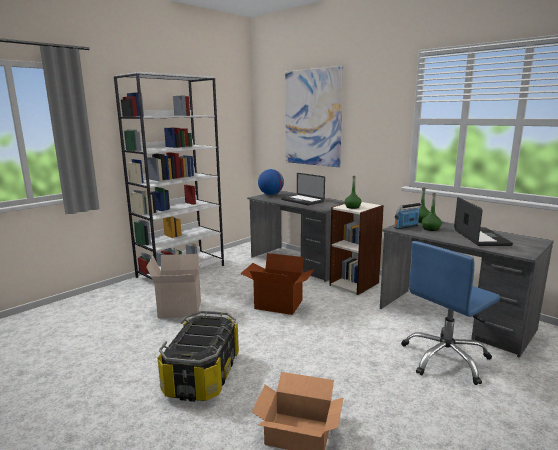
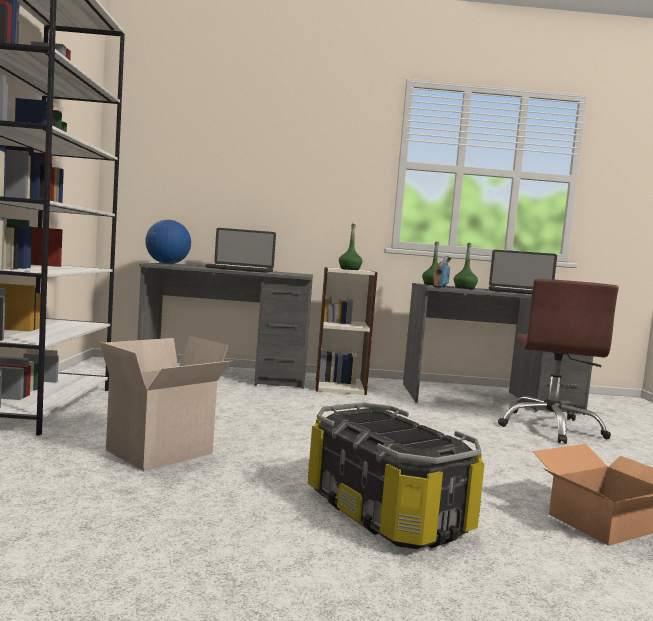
camera: 45 degrees left, 10 degrees down
(278, 305) = (300, 418): cardboard box -> none
(313, 118) = (236, 147): picture -> none
(445, 359) = (550, 427): blue office chair -> brown office chair
(481, 237) = (521, 292): laptop -> laptop turned 150 degrees clockwise

